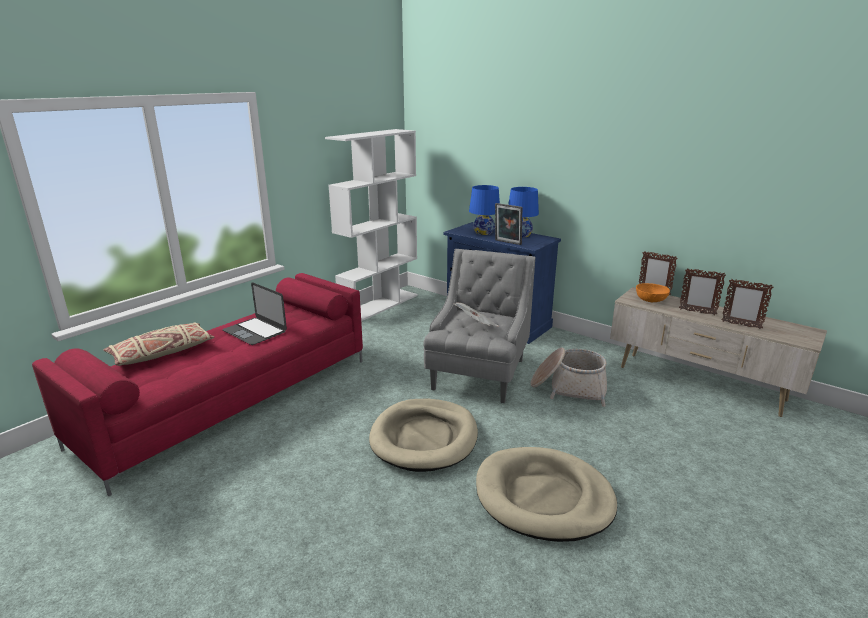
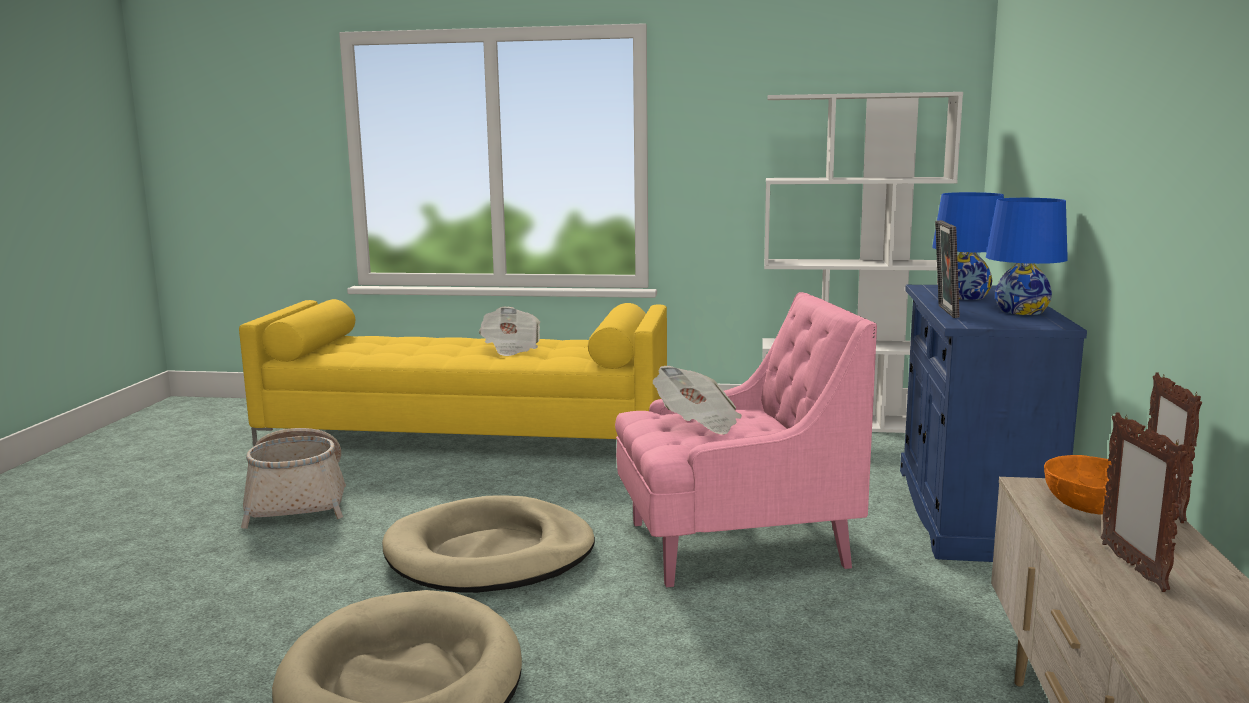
camera: 60 degrees right, 10 degrees down
(162, 353) = (414, 339): beige pillow -> none
(232, 399) = (469, 434): red sofa -> yellow sofa
(255, 331) = (511, 348): laptop -> newspaper
(478, 375) = (733, 545): grey armchair -> pink armchair
(568, 388) = (812, 636): basket -> basket (298, 500)
(740, 325) = (1162, 635): picture frame -> none

